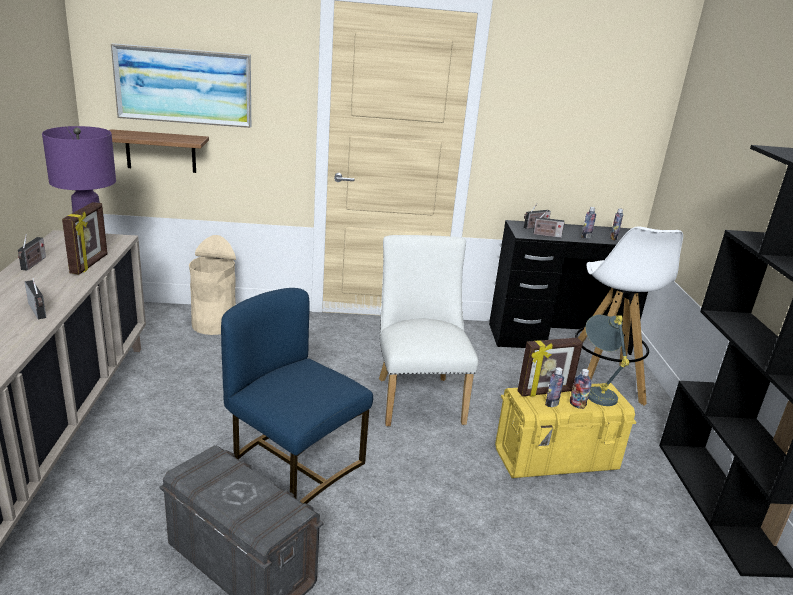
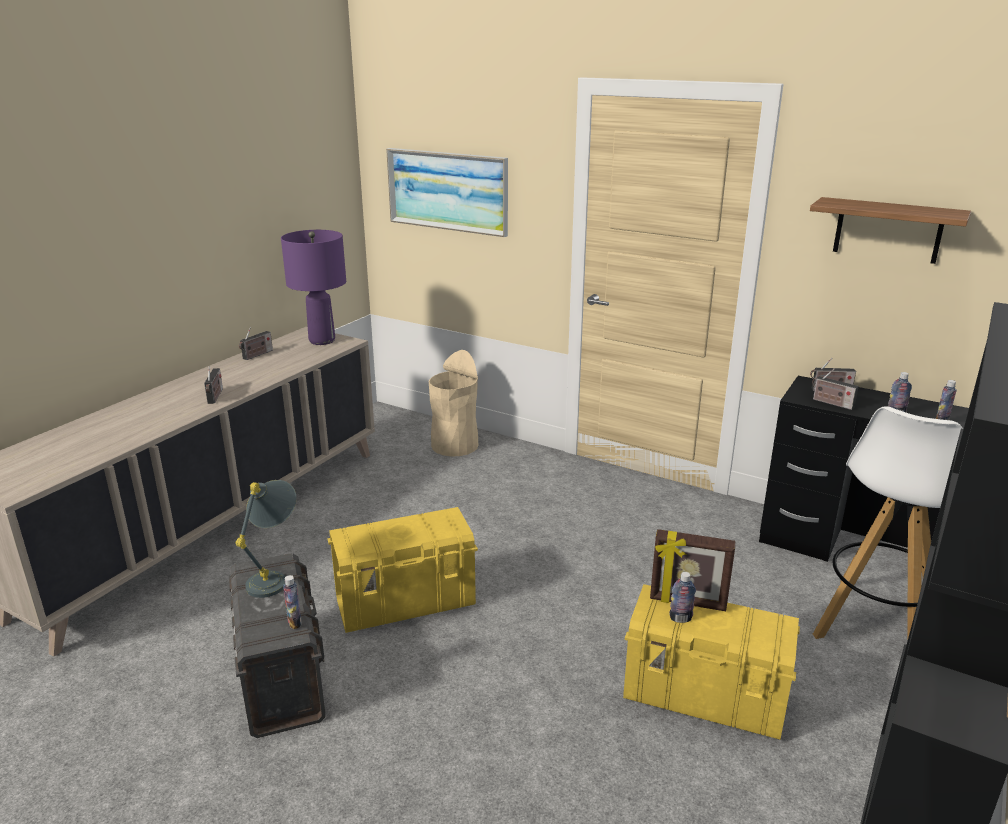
camera: 35 degrees right, 0 degrees up
(90, 264) = (298, 362): picture frame -> none
(161, 151) = (427, 257): shelf -> shelf (888, 230)
(293, 464) = (406, 602): blue chair -> yellow storage box
(417, 396) = (598, 573): white chair -> none
(577, 405) = (714, 630): bottle -> bottle (295, 622)
(596, 391) = (763, 621): grey table lamp -> grey table lamp (275, 577)

